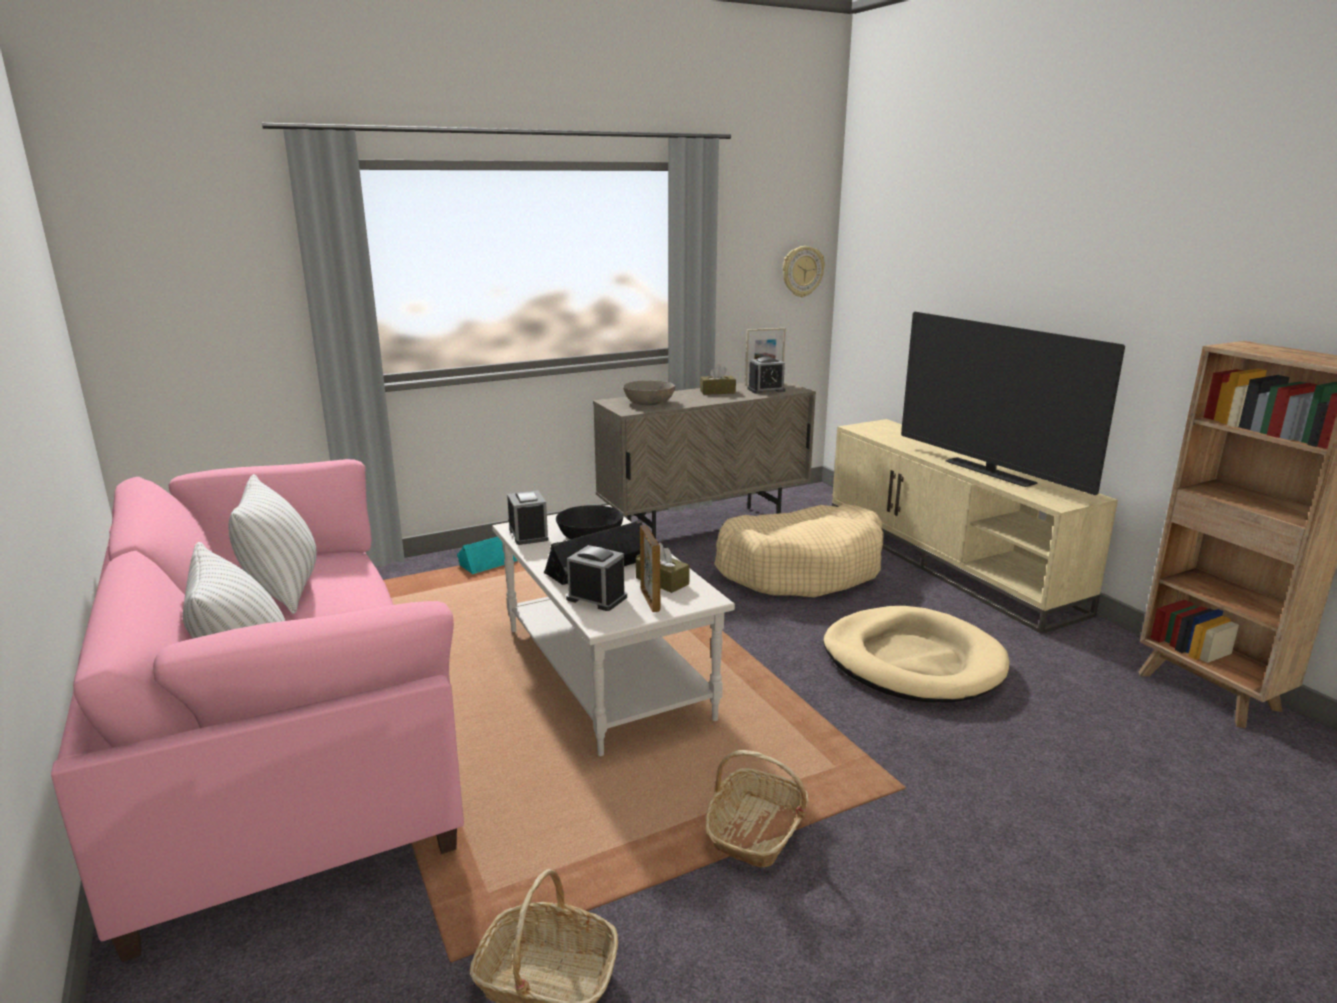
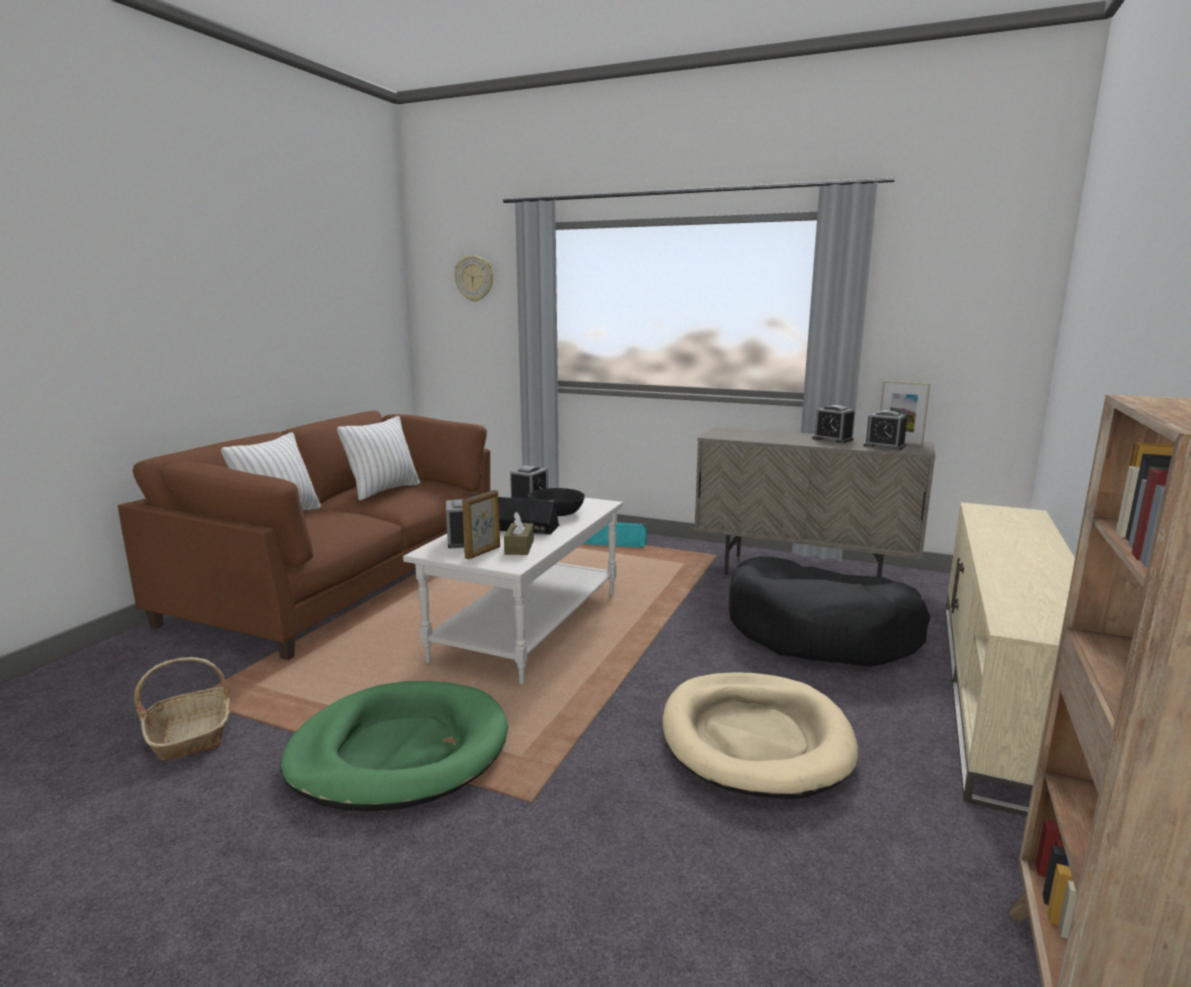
camera: 50 degrees right, 5 degrees down
(281, 742) = (343, 581): pink sofa -> brown sofa
(649, 402) = (748, 434): grey bowl -> none
(717, 392) = (832, 439): brown tissue box -> alarm clock
(756, 831) = (399, 751): basket -> green dog bed
(801, 569) = (820, 633): beige dog bed -> black dog bed
(802, 271) = (1001, 328): wall clock -> wall clock (474, 278)
(989, 472) = (1018, 578): television -> none

